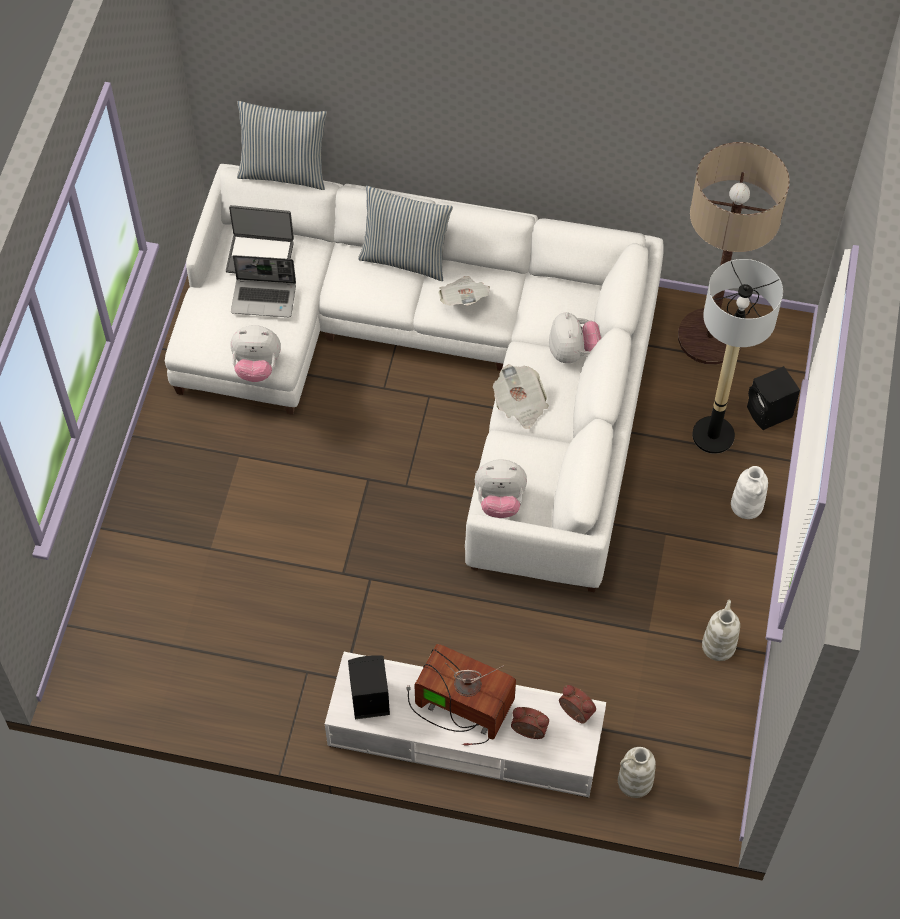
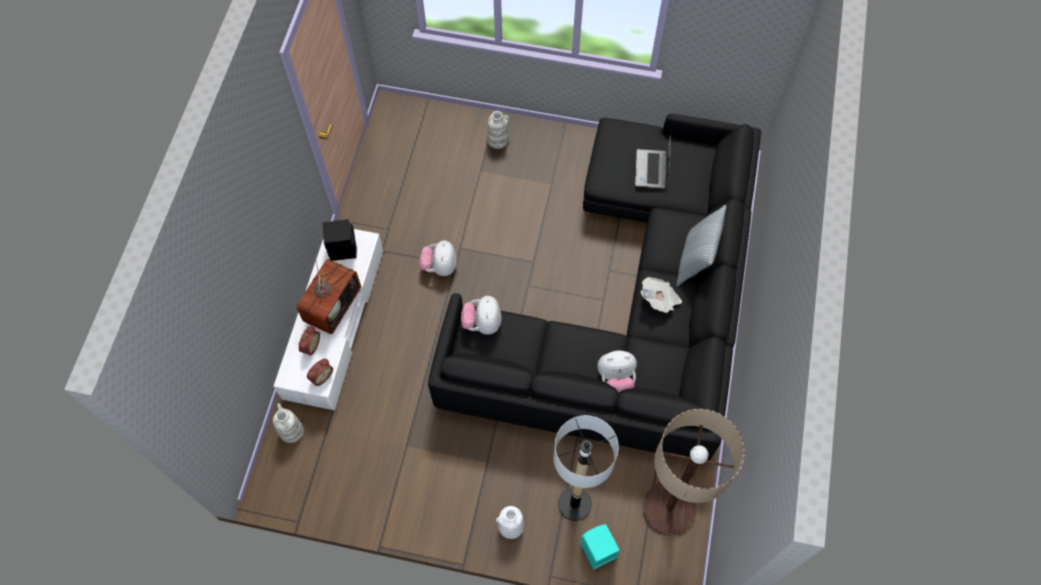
camera: 90 degrees right, 5 degrees up
(257, 367) = (594, 169): plush toy -> plush toy (440, 266)
(260, 256) = (689, 166): laptop -> none
(284, 172) = (749, 163): pillow -> none
(440, 366) = (630, 307): white sofa -> black sofa
(520, 404) = (565, 338): newspaper -> none
(718, 645) = (392, 495): white vase -> white vase (498, 140)
(769, 413) = (596, 551): black speaker -> turquoise speaker

